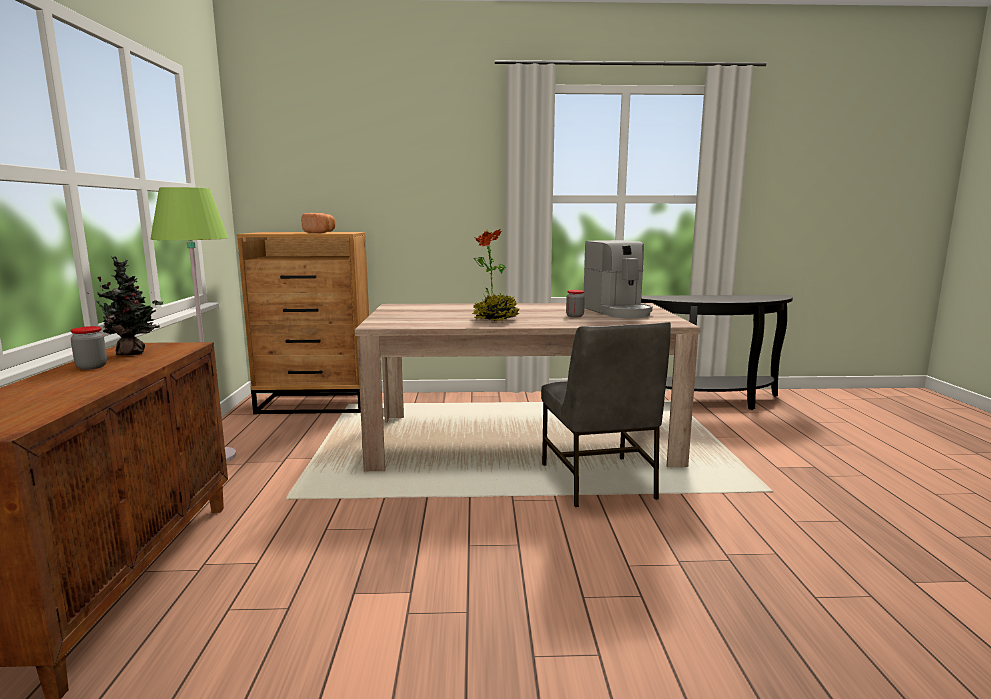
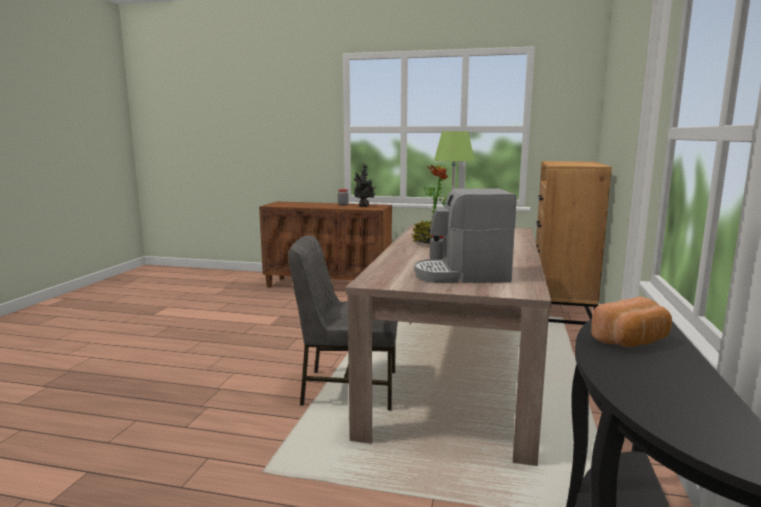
camera: 105 degrees right, 0 degrees up
(320, 232) = (565, 164): bread -> bread (633, 341)

